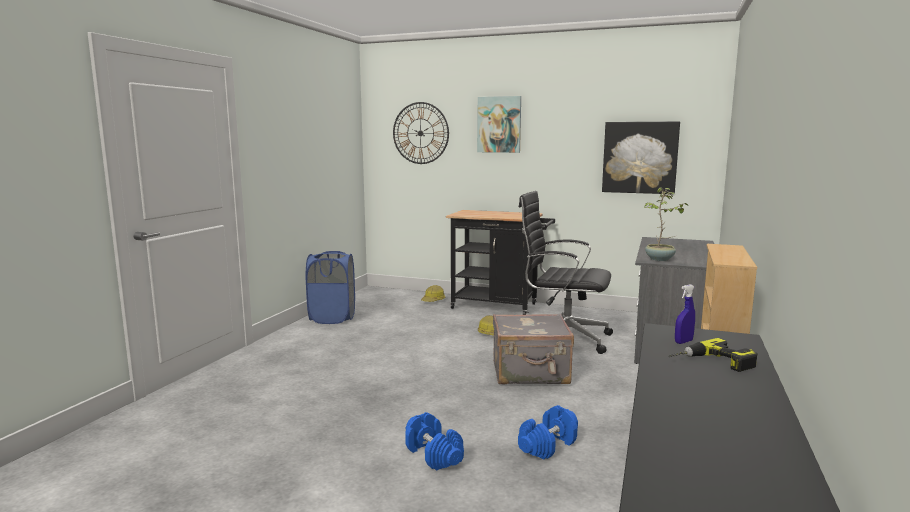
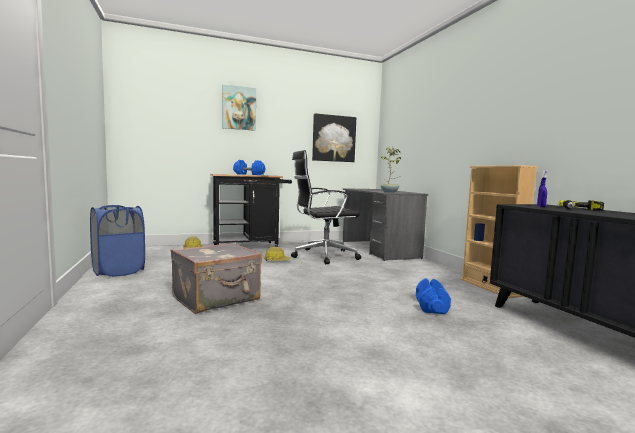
camera: 40 degrees left, 5 degrees down
(420, 133) = (168, 108): wall clock -> none
(433, 454) = (387, 332): blue dumbbell -> blue dumbbell (249, 174)
(530, 373) = (344, 275): grey suitcase -> grey suitcase (217, 299)

